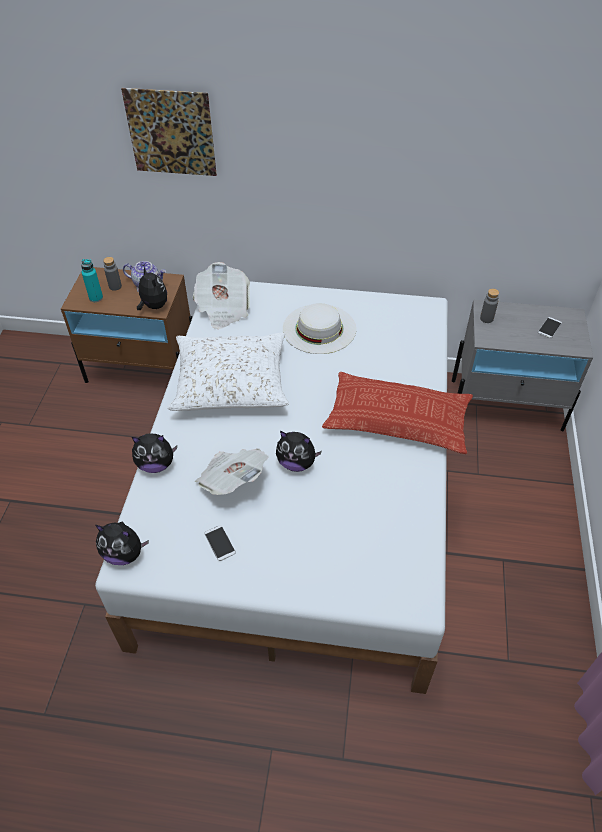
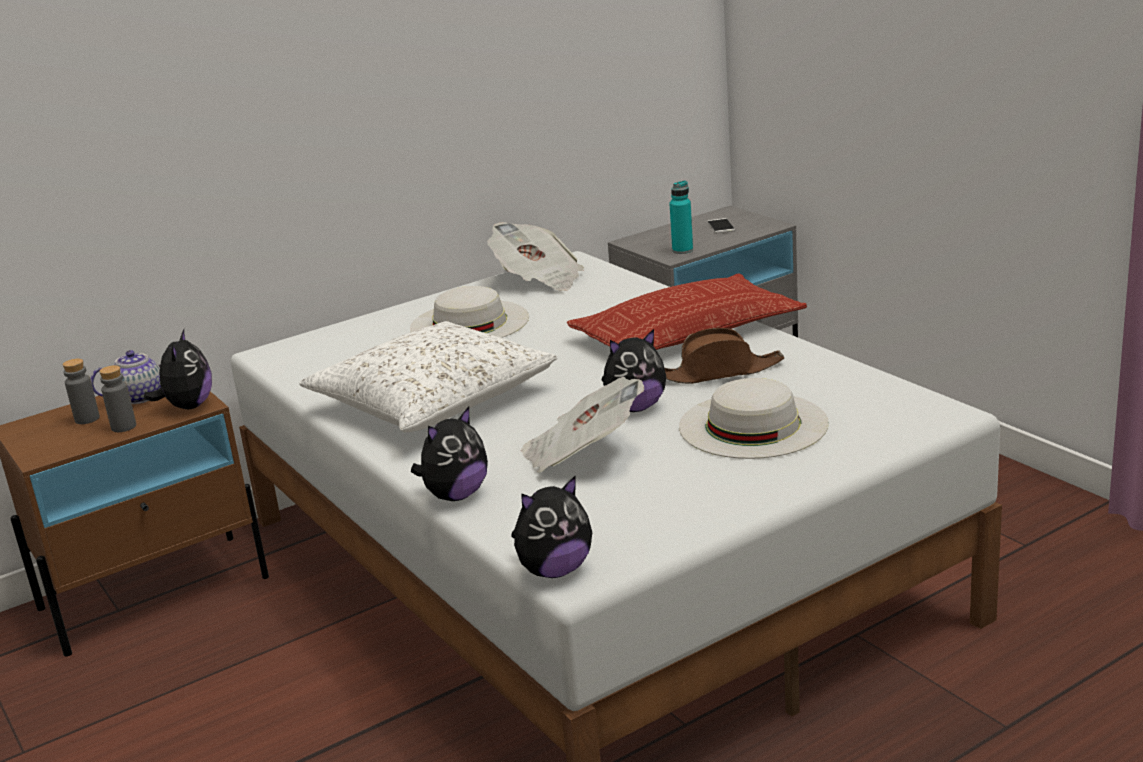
camera: 40 degrees left, 25 degrees down
(96, 298) = (72, 439): turquoise bottle -> turquoise bottle (682, 250)
(153, 306) = (188, 406): plush toy -> plush toy turned 75 degrees clockwise
(171, 133) = (137, 104): picture -> none
(220, 543) = (660, 497): phone -> none
(223, 308) = (306, 362): newspaper -> newspaper (539, 280)
(324, 525) = (753, 425): none -> white hat
(366, 467) = (718, 372): none -> brown hat
(486, 318) = (646, 246): grey bottle -> grey bottle (124, 427)

